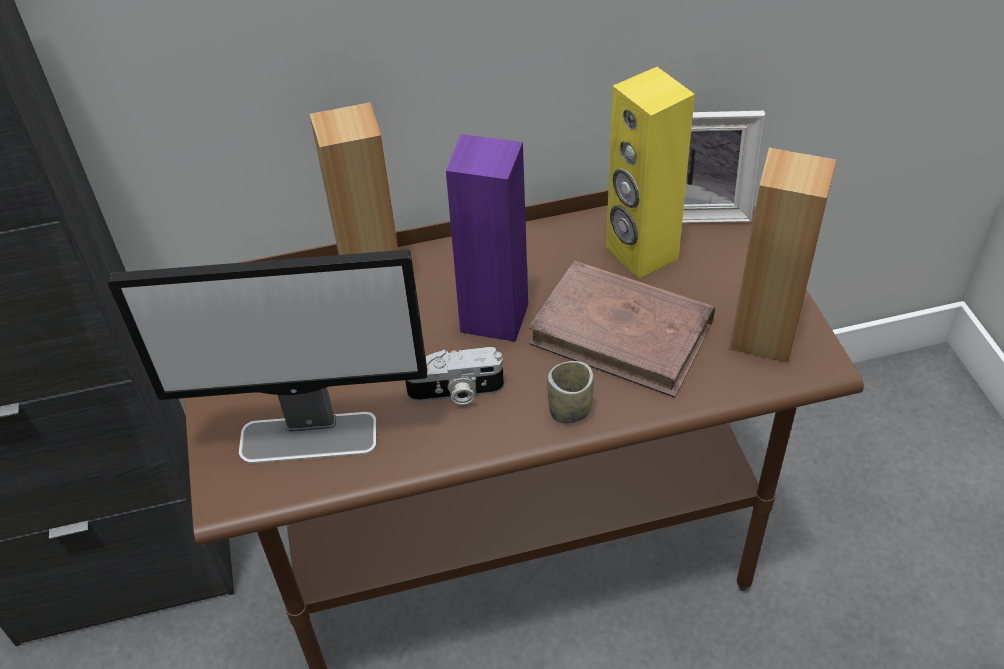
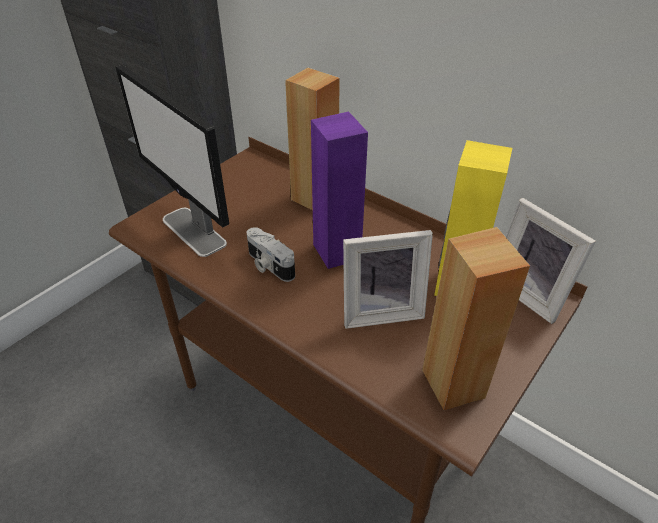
camera: 50 degrees right, 5 degrees down
(570, 410) = (297, 318): cup -> none
(622, 333) = (381, 310): brown book -> picture frame

